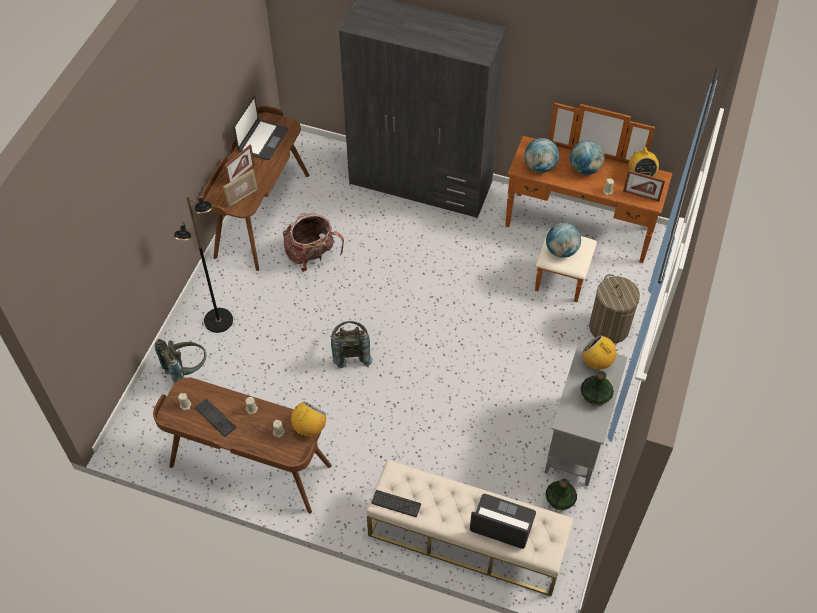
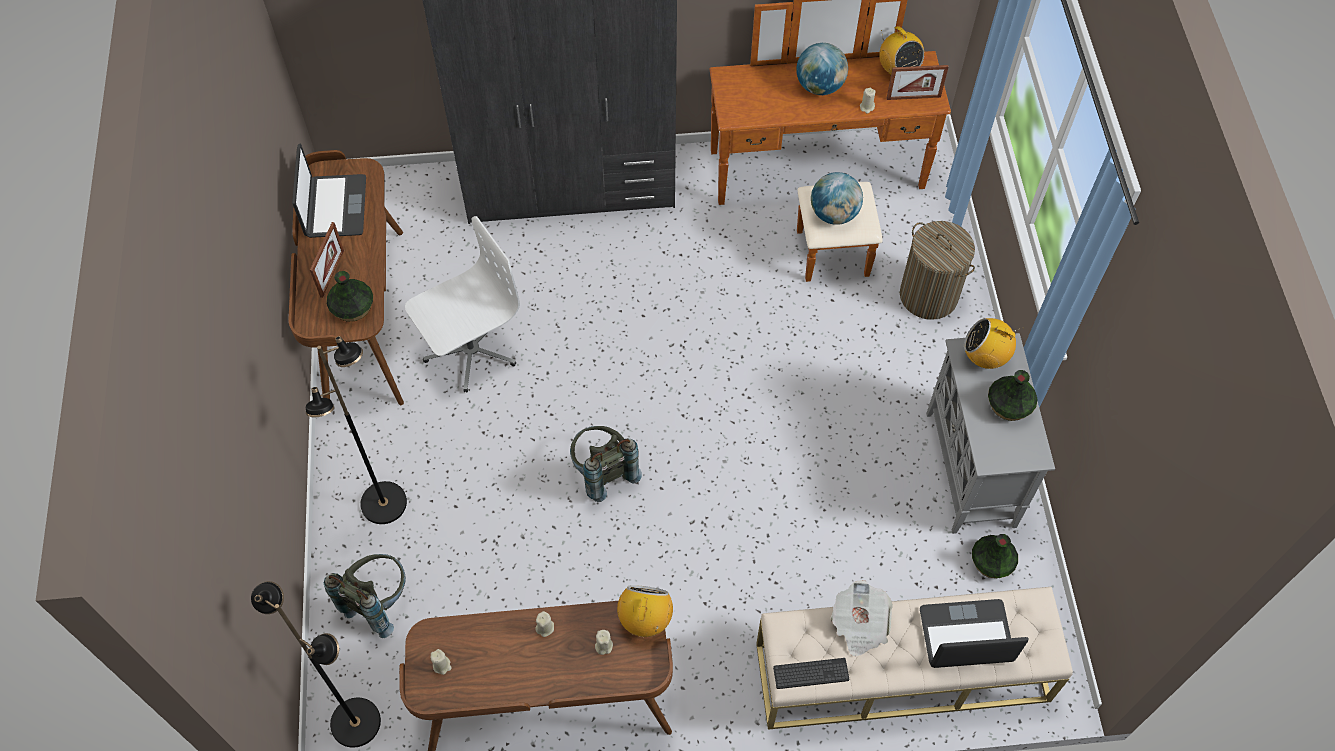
camera: 25 degrees left, 5 degrees up
(141, 431) = (356, 721): none -> black floor lamp
(215, 417) = (497, 665): keyboard -> none
(242, 197) = (352, 307): picture frame -> vase
(312, 255) = (470, 350): backpack -> white office chair
(441, 489) = (859, 625): none -> newspaper
(539, 167) = (758, 105): globe -> none

